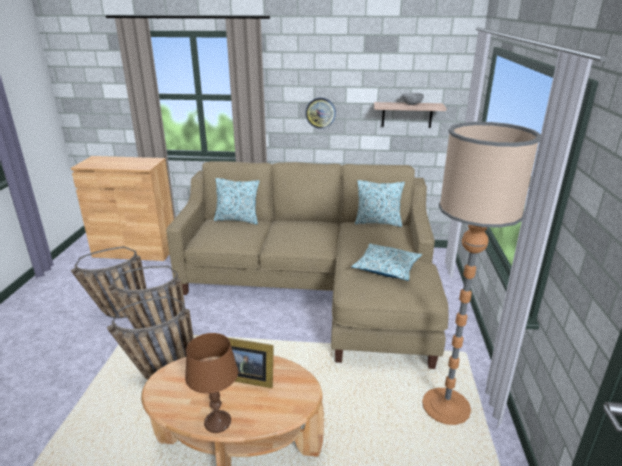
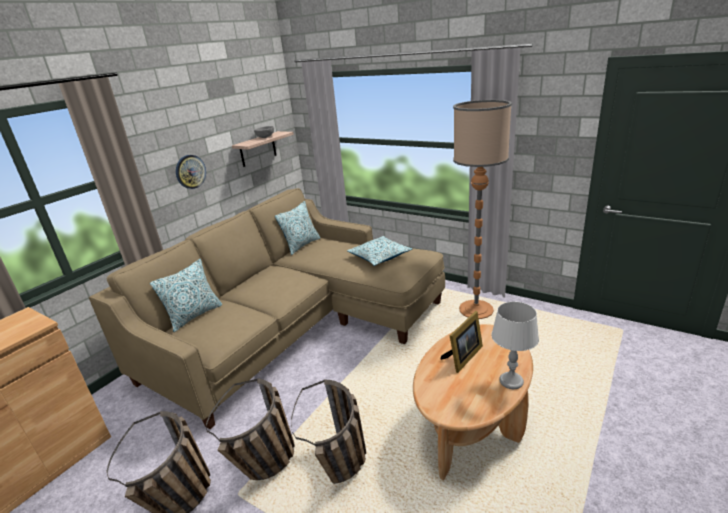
camera: 60 degrees left, 0 degrees up
(218, 422) = (511, 381): brown table lamp -> grey table lamp

